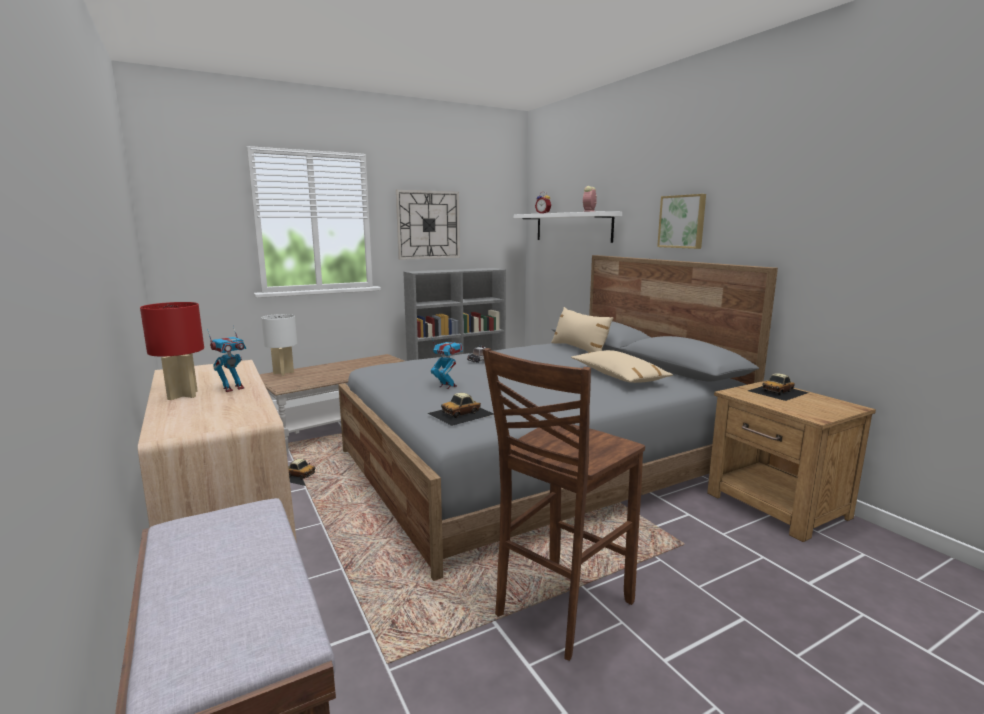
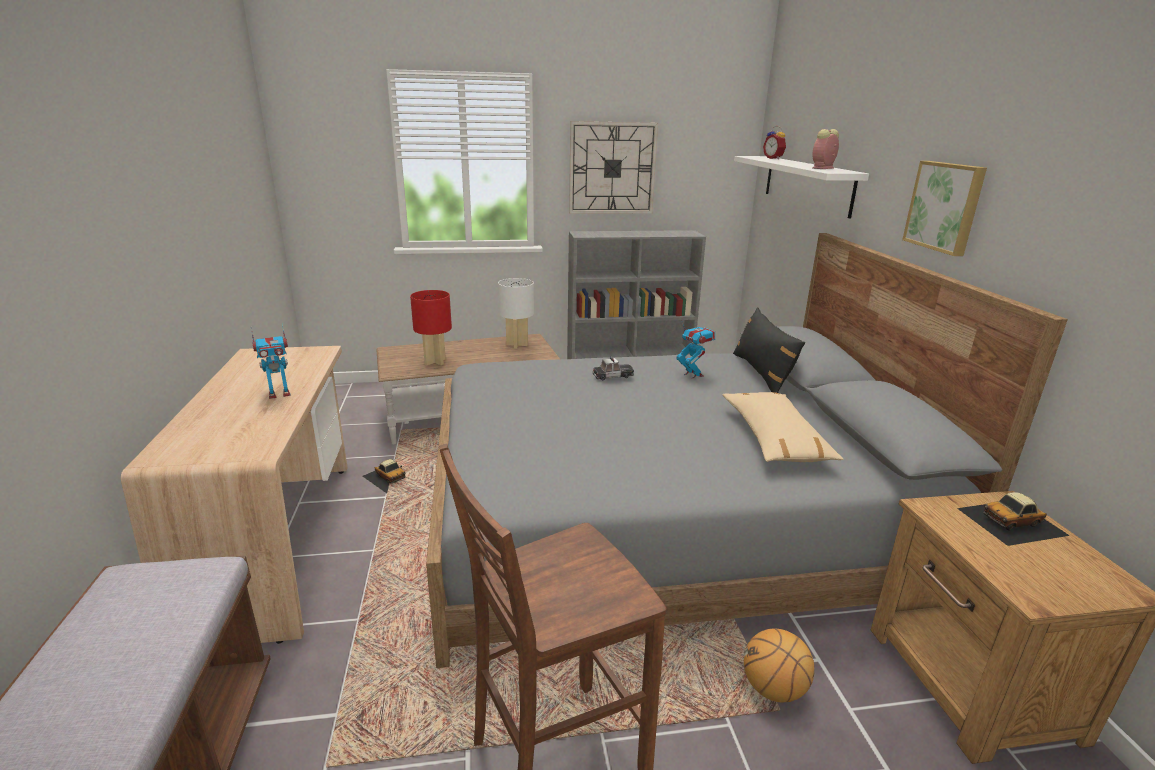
camera: 20 degrees right, 10 degrees up
(182, 395) = (226, 397): red table lamp -> red table lamp (435, 362)
(283, 373) = (407, 348): white table lamp -> white table lamp (516, 345)
(447, 386) = (534, 417): toy robot -> toy robot (693, 375)
(461, 413) = (509, 472): toy car -> none
(579, 350) = (762, 374): beige pillow -> black pillow
(673, 535) = (773, 689): none -> basketball

